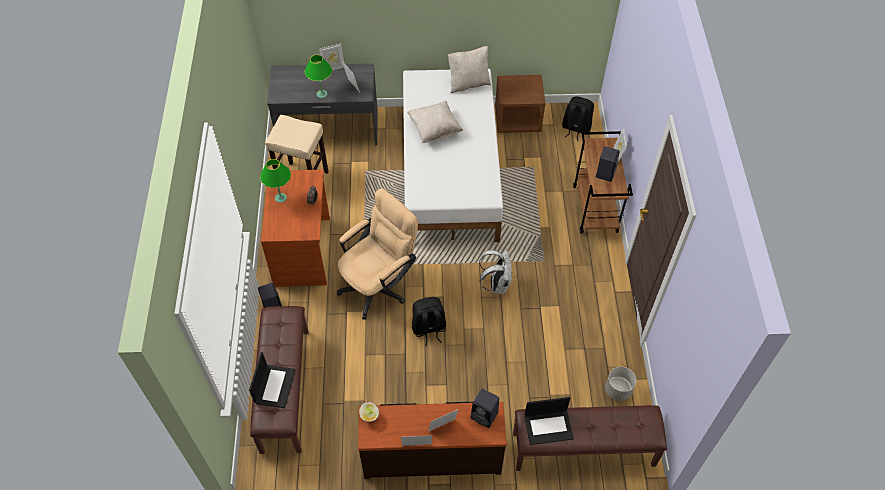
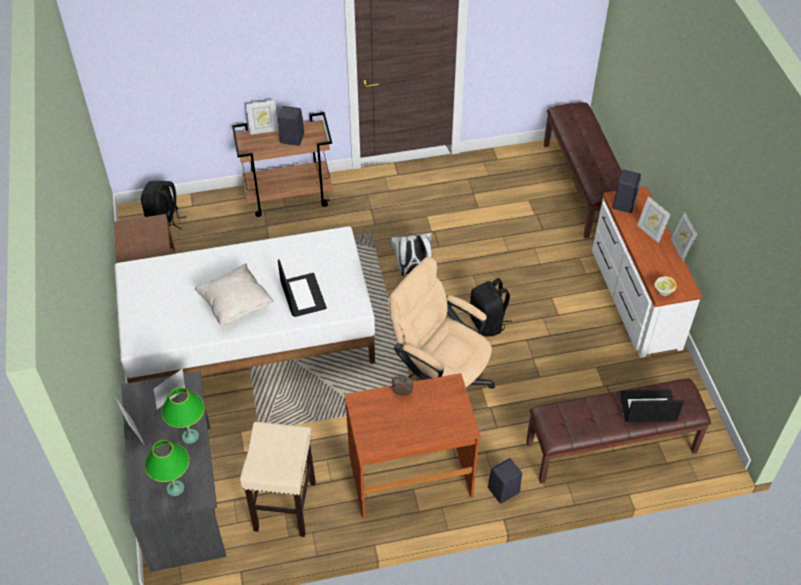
camera: 100 degrees left, 5 degrees down
(280, 197) = (404, 432): green table lamp -> green table lamp (175, 488)
(432, 454) = (634, 298): brown dresser -> white dresser
(468, 83) = (146, 281): beige pillow -> none
(548, 426) = (601, 175): laptop -> laptop (302, 295)
(618, 390) = (512, 166): grey planter -> none

